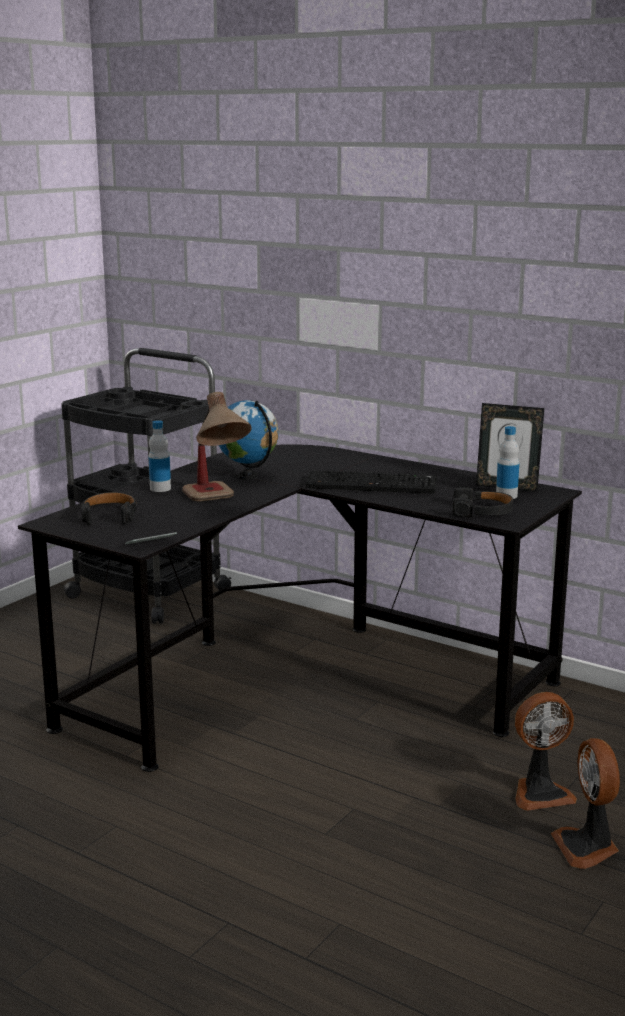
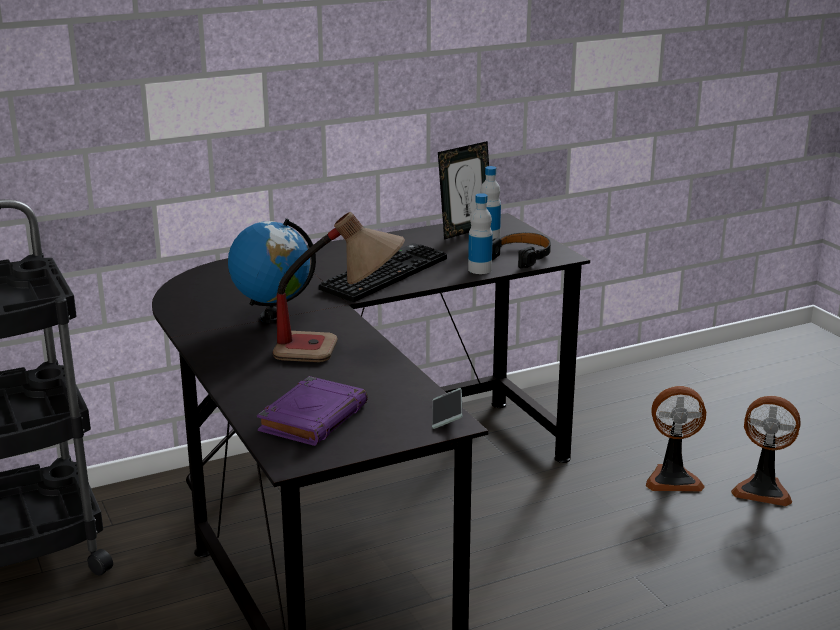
camera: 60 degrees left, 5 degrees up
(109, 515) = (313, 417): black headphones -> purple book
(160, 488) = (248, 369): bottle -> bottle (479, 269)
(540, 793) = (672, 479): fan -> fan turned 75 degrees clockwise

